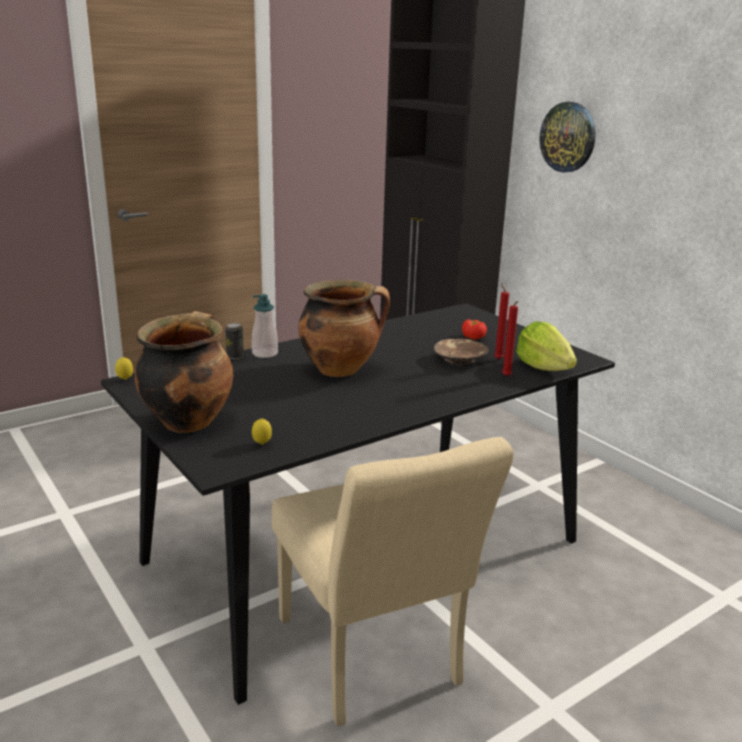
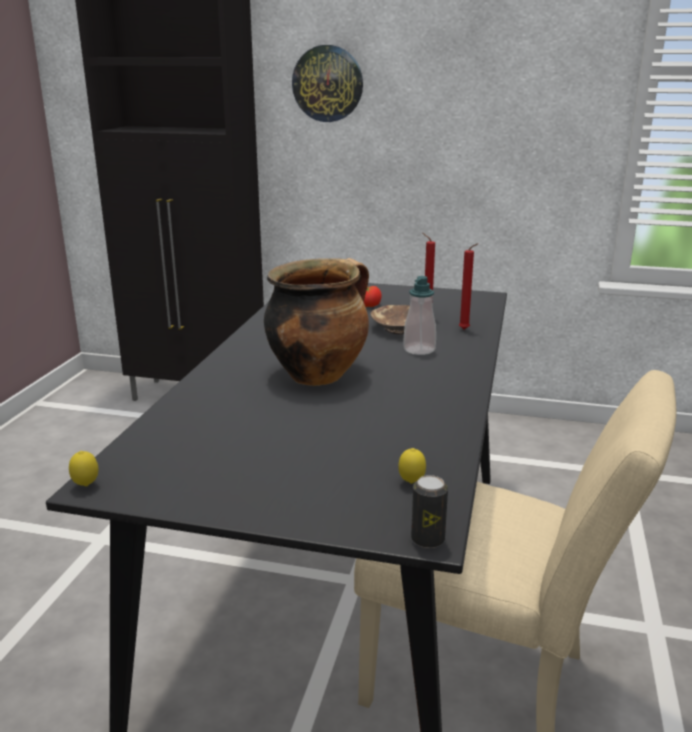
camera: 40 degrees left, 0 degrees up
(188, 420) = (278, 497): cooking pot -> none
(235, 356) = (175, 403): can -> can (427, 539)
(265, 353) = (203, 387): soap dispenser -> soap dispenser (419, 349)
(544, 368) = (473, 313): lettuce -> none

